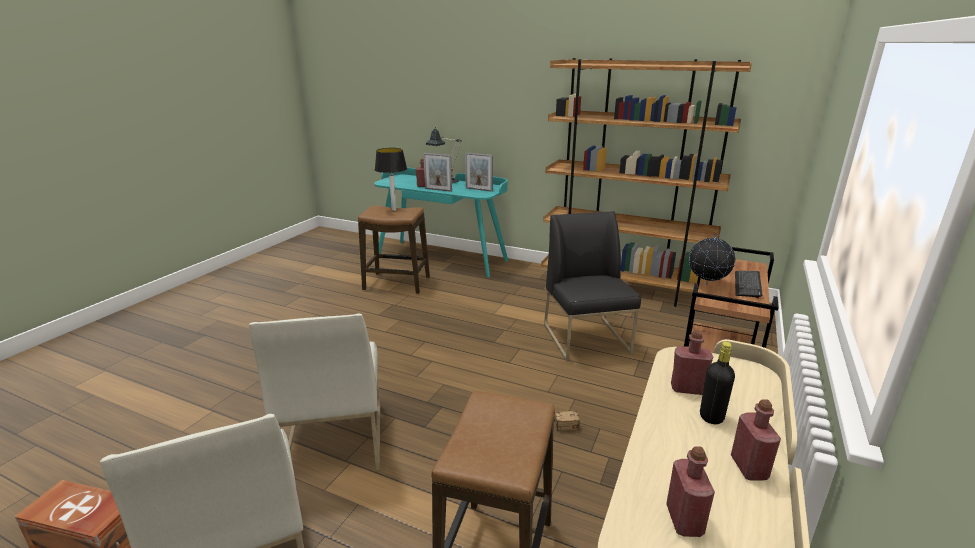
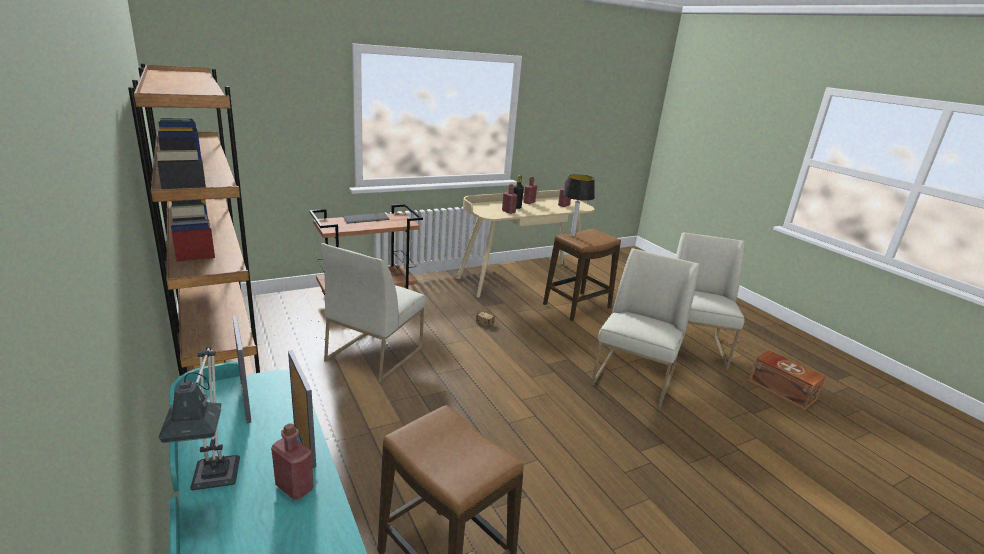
camera: 145 degrees left, 0 degrees up
(394, 210) = (438, 458): table lamp -> table lamp (572, 235)
(587, 339) = (374, 354): black chair -> white chair
(707, 284) = (384, 226): globe -> none

